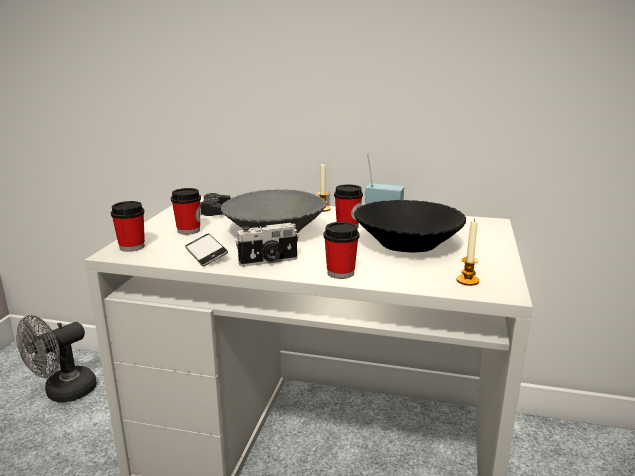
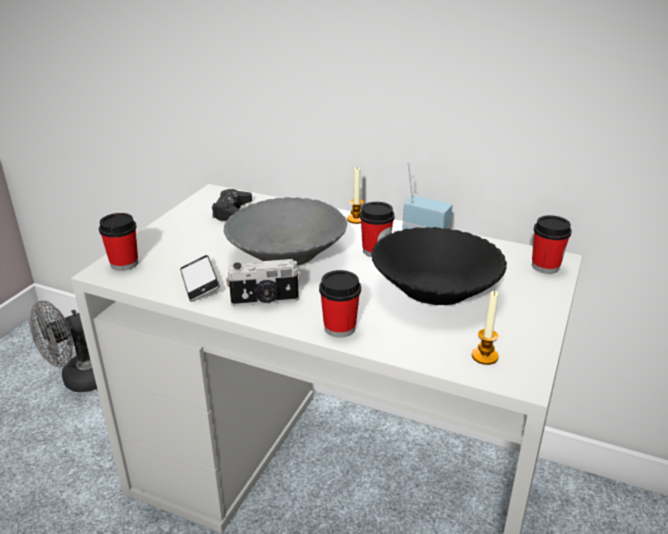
camera: 10 degrees right, 10 degrees up
(188, 230) = (192, 242): cup -> cup (545, 266)

